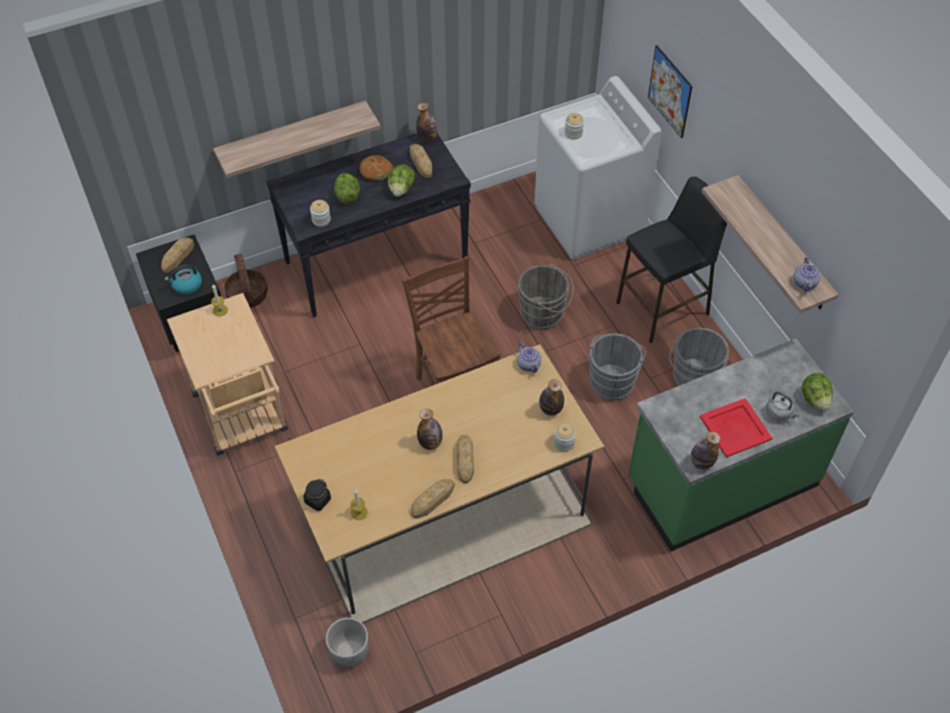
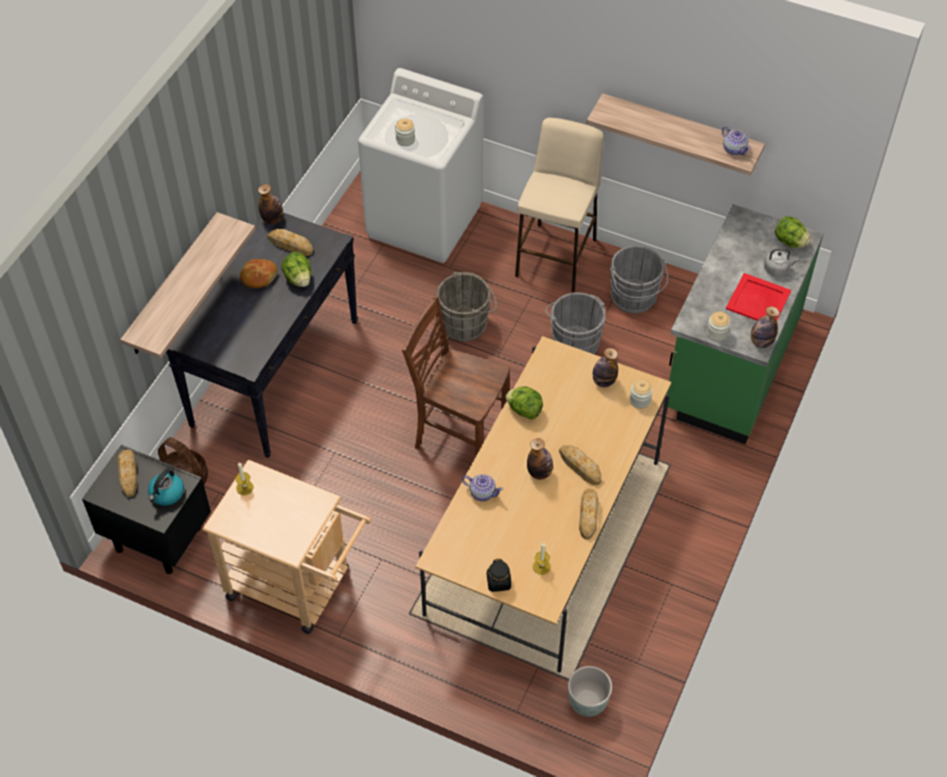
camera: 40 degrees left, 0 degrees up
(321, 220) = (255, 349): jar -> jar (717, 333)
(347, 196) = (255, 314): lettuce -> lettuce (524, 410)
(528, 364) = (550, 357): teapot -> teapot (482, 492)
(663, 308) = (556, 257): black stool -> beige stool
(670, 91) = (481, 53): picture -> none

